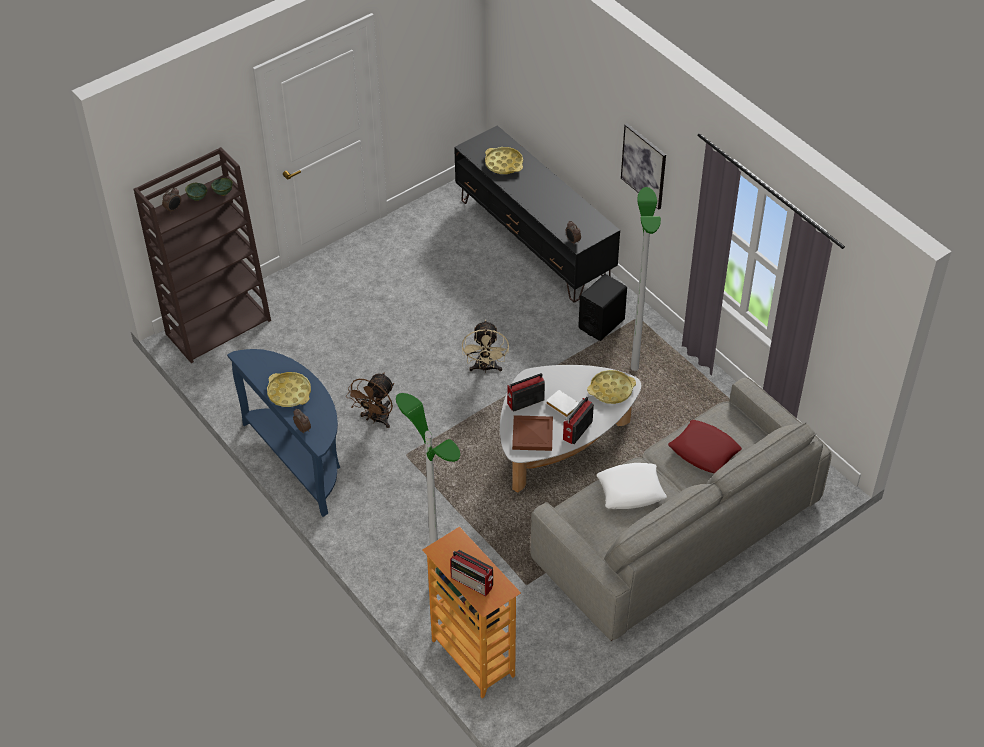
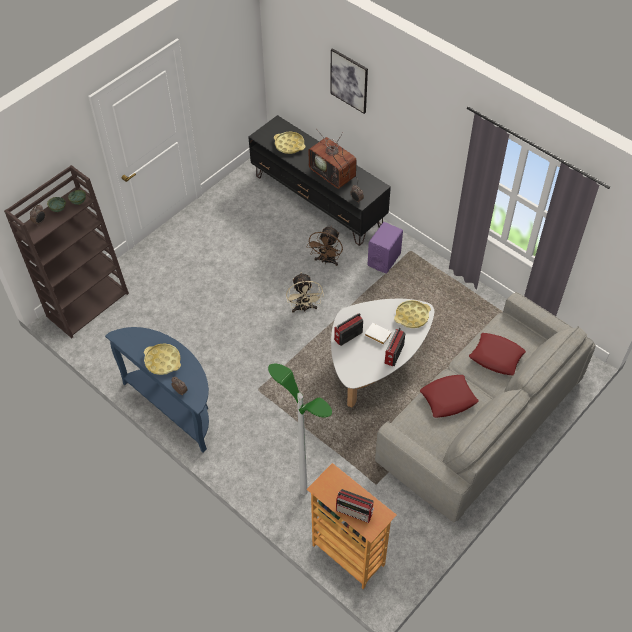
camera: 10 degrees left, 5 degrees up
(376, 419) = (228, 363): brown fan -> brown fan (326, 261)
(533, 435) = (360, 363): brown tray -> none
(552, 206) = (334, 174): none -> television
(601, 323) = (384, 259): black speaker -> purple speaker
(630, 490) = (448, 399): white pillow -> red pillow
(635, 368) = (417, 291): floor lamp -> none
(644, 166) = (411, 135): picture -> picture (349, 80)

